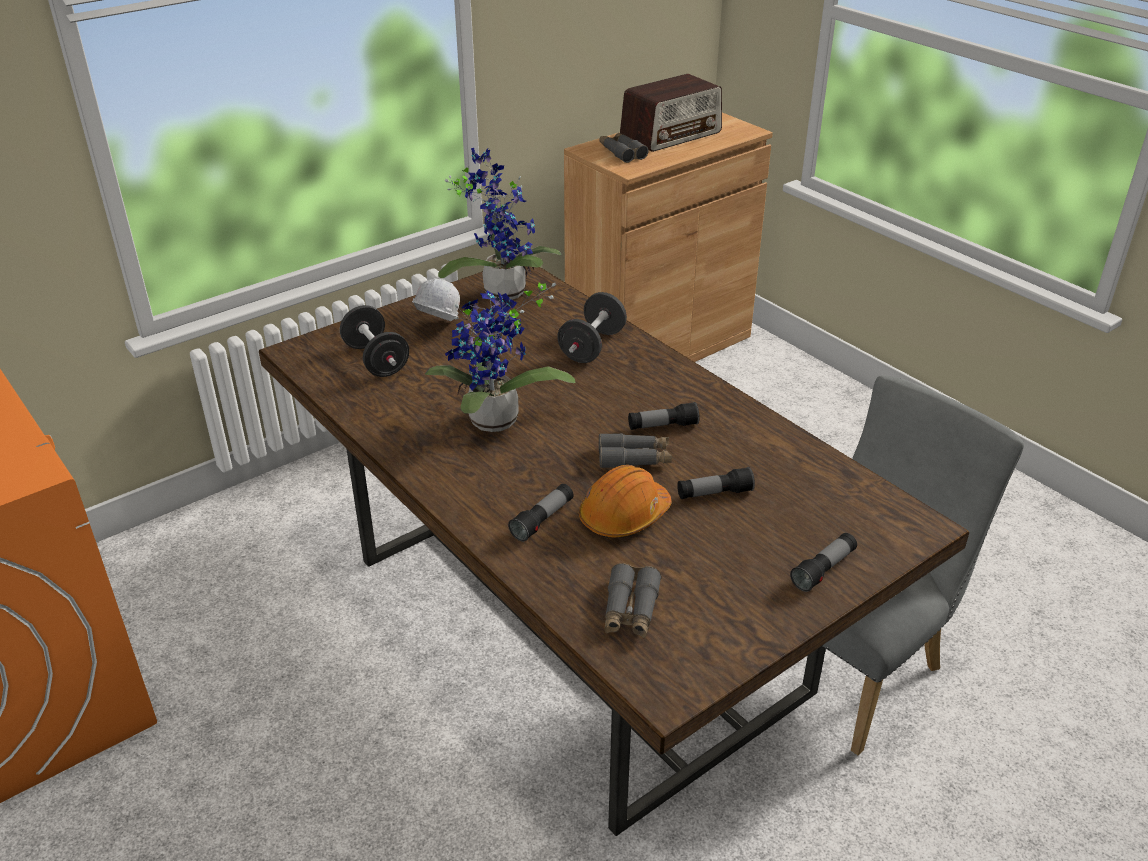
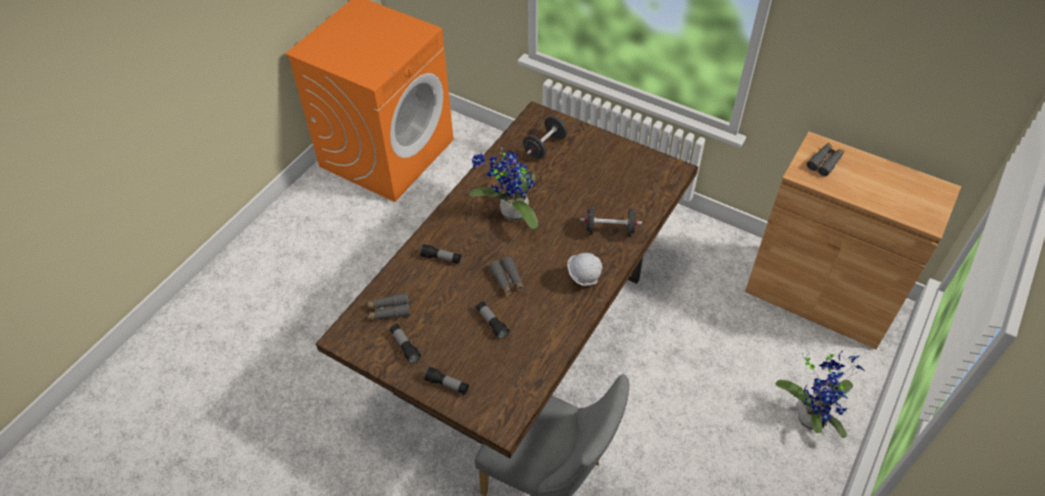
camera: 70 degrees right, 15 degrees up
(436, 329) = (588, 158): white hard hat -> white hard hat (583, 279)
(501, 290) = (649, 170): potted plant -> potted plant (812, 416)
(624, 516) = (457, 289): orange hard hat -> none
(662, 426) = (544, 285): flashlight -> flashlight (405, 346)
(671, 134) = (881, 179): radio -> none

